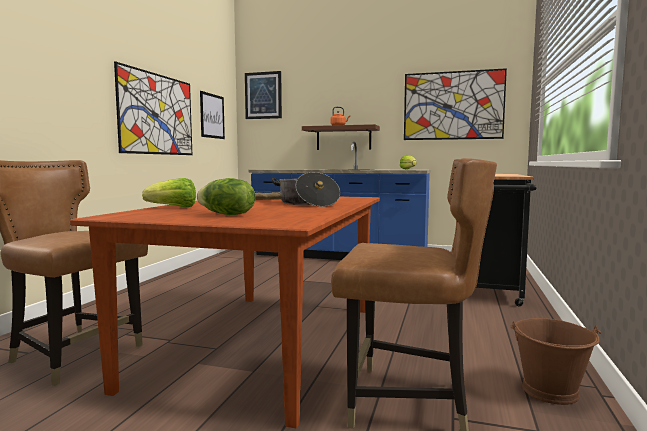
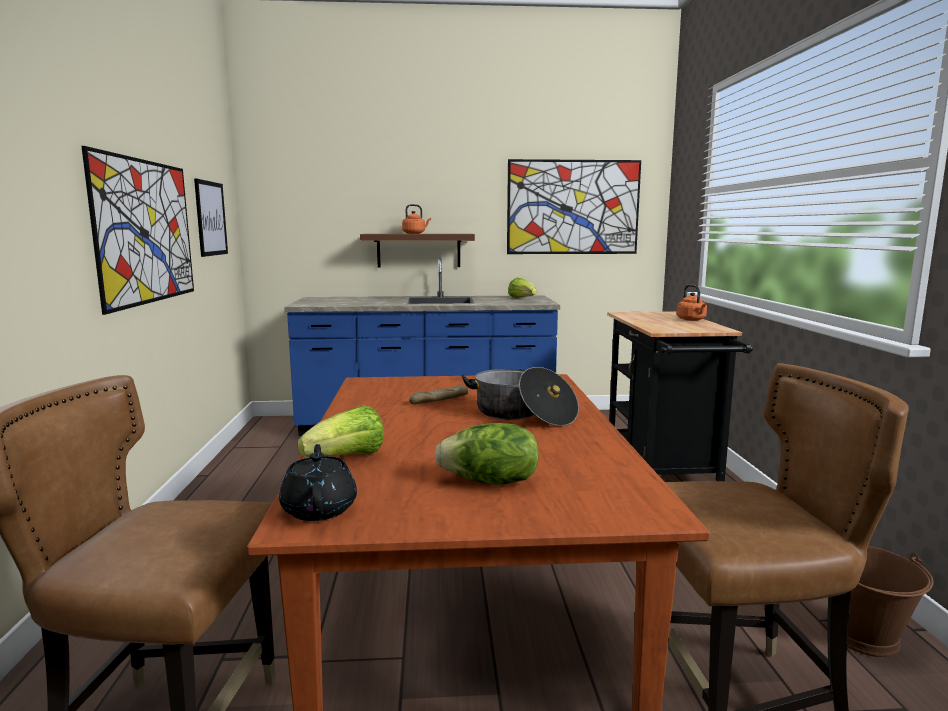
camera: 20 degrees left, 5 degrees up
(123, 215) = (319, 508): none -> black teapot
(263, 95) = (284, 180): picture -> none
(511, 174) = (692, 320): none -> orange kettle

